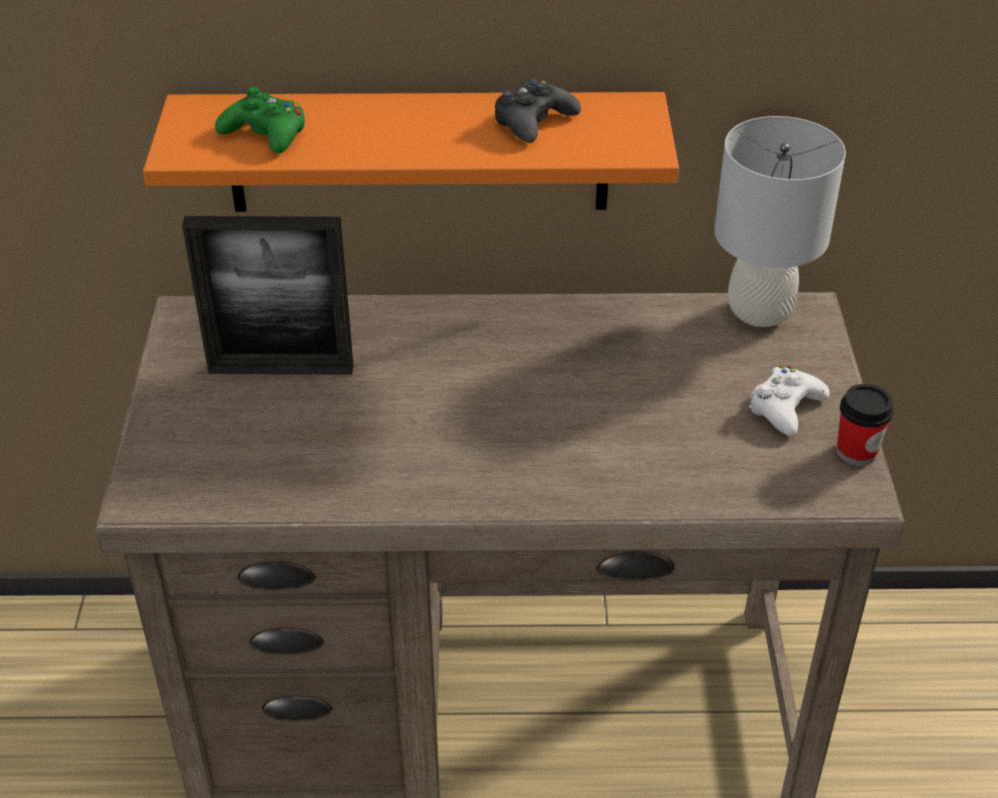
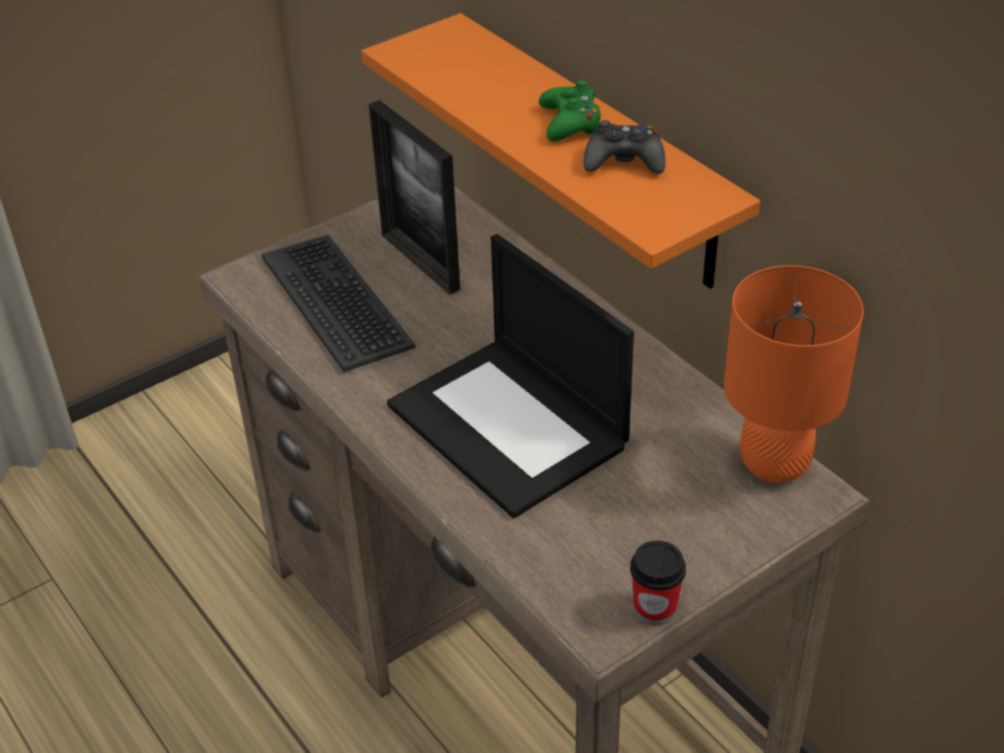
camera: 55 degrees right, 0 degrees up
(265, 134) = (459, 68): green game controller -> green game controller (570, 123)
(271, 448) = (337, 301): none -> keyboard
(571, 424) = (510, 426): none -> laptop
(758, 312) = (776, 464): grey table lamp -> orange table lamp
(785, 408) = (664, 538): white game controller -> none

